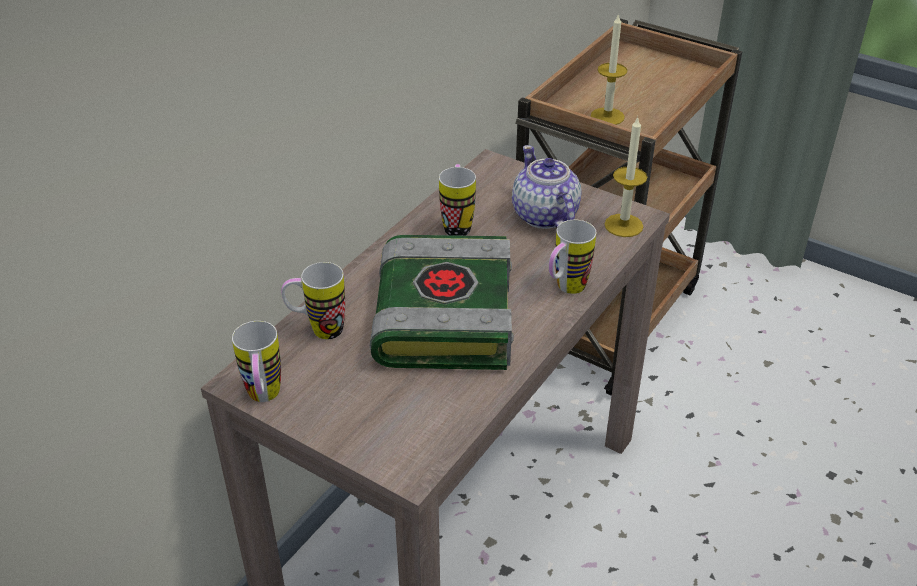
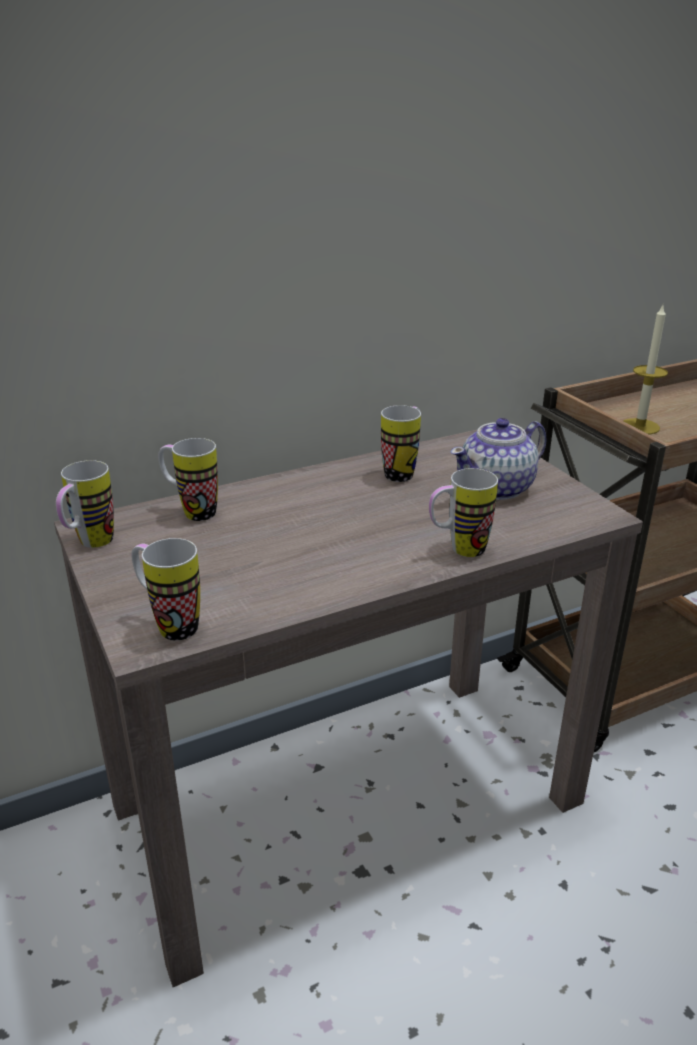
camera: 30 degrees right, 10 degrees down
(413, 444) = (169, 624): none -> mug
(442, 316) = (311, 534): book -> none
(544, 216) = (497, 488): teapot -> teapot turned 135 degrees counterclockwise
(623, 225) = (577, 517): candle -> none

